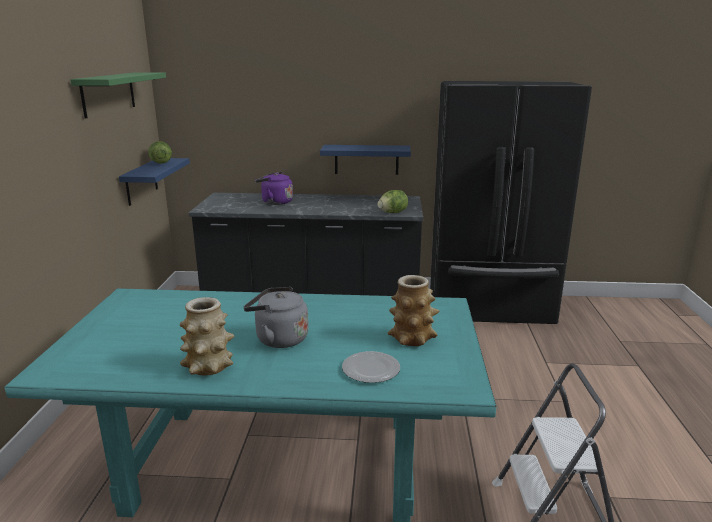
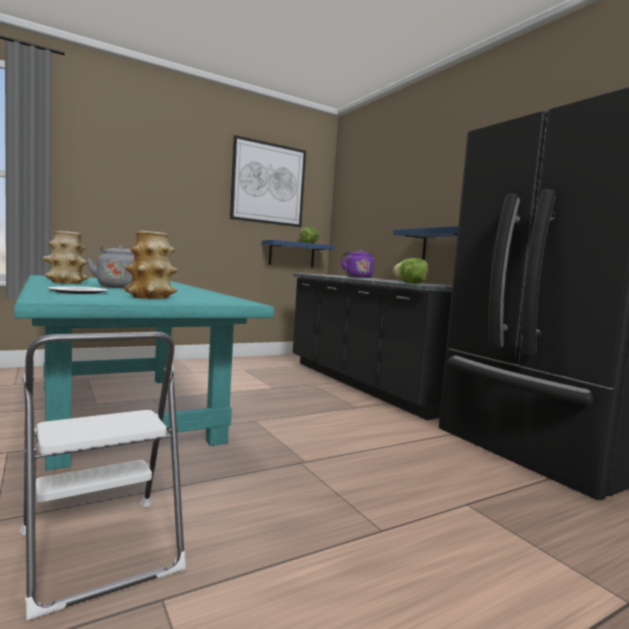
camera: 55 degrees right, 15 degrees down
(108, 93) = (268, 183): green shelf -> picture

